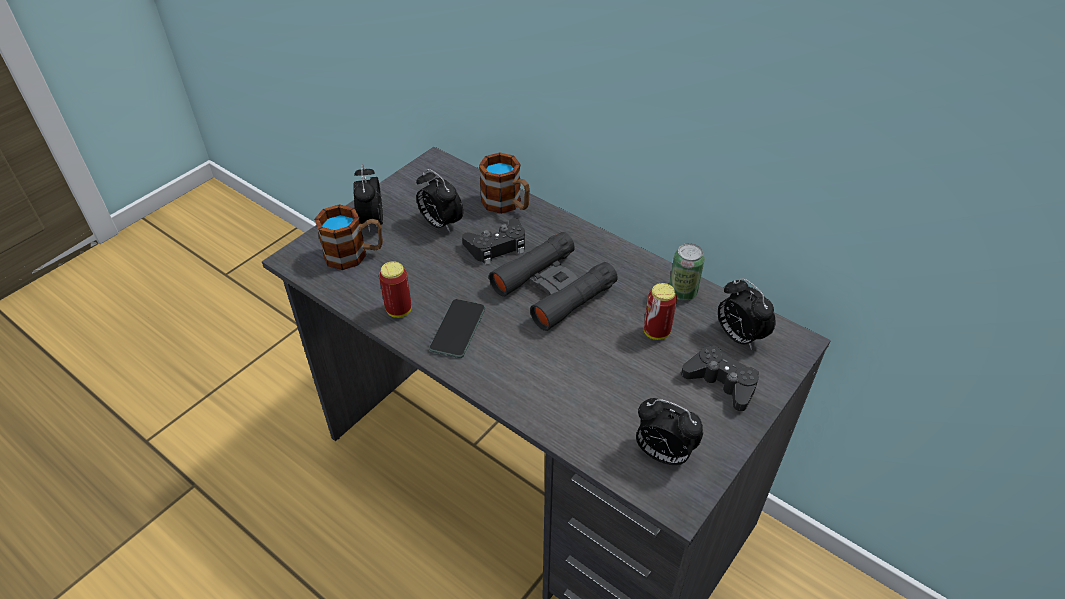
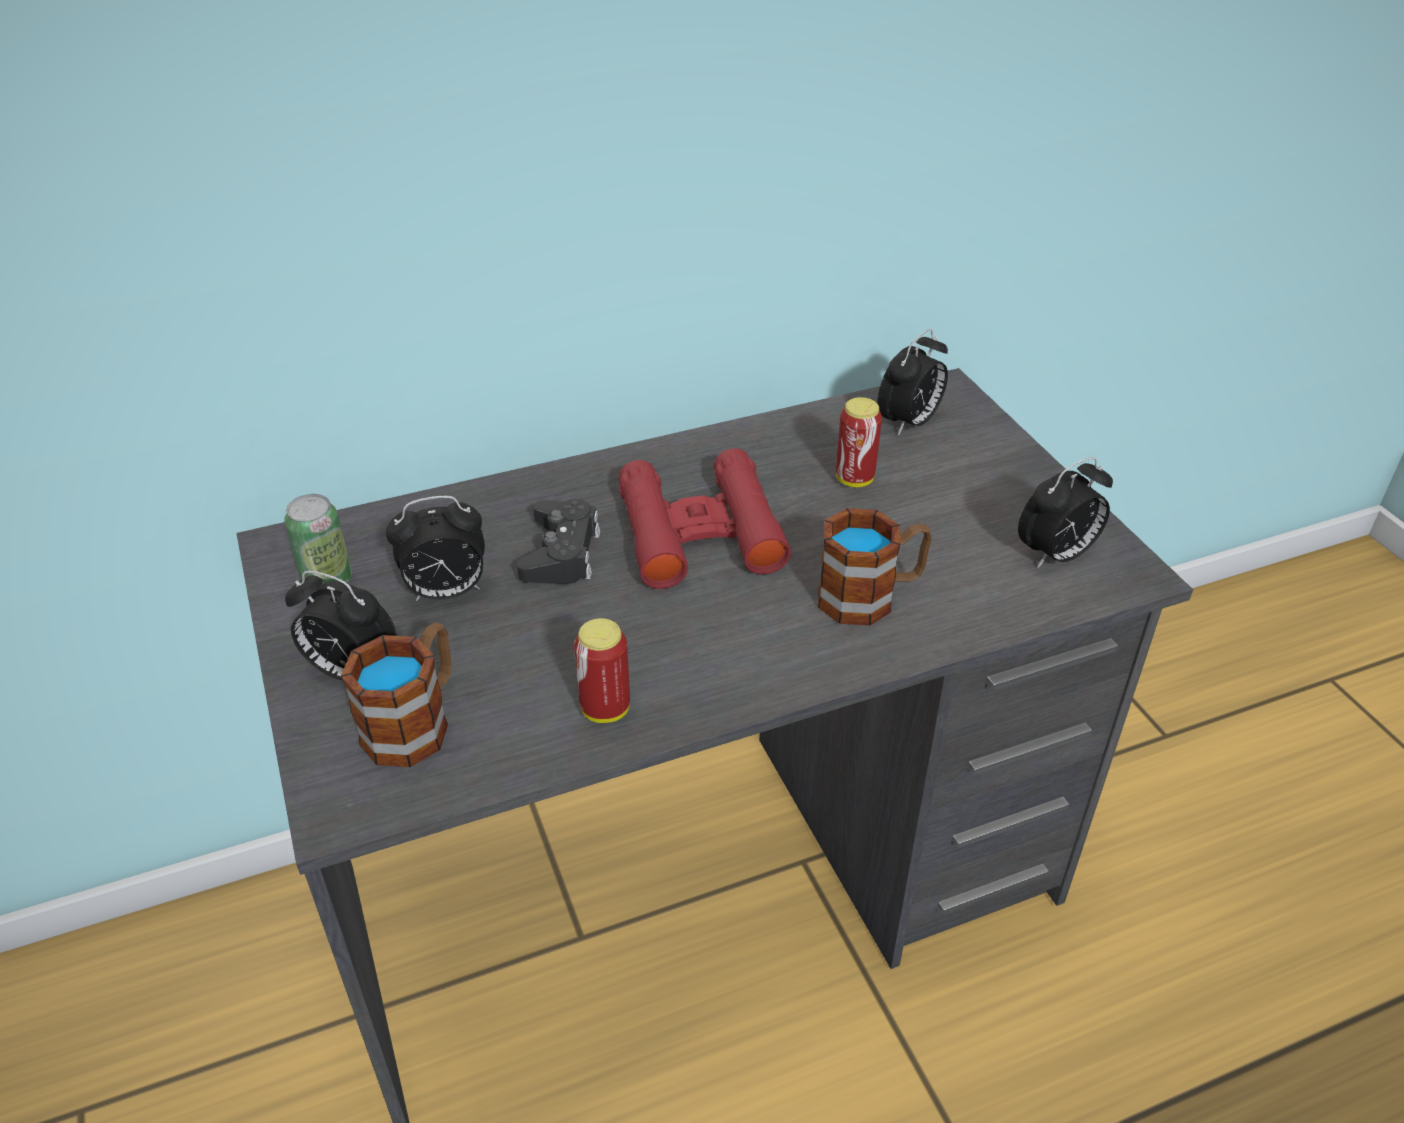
camera: 60 degrees left, 5 degrees down
(458, 329) = (702, 656): phone -> none
(507, 204) = (477, 508): mug -> mug (871, 596)
(553, 288) = (699, 532): black binoculars -> red binoculars
(682, 292) = (802, 431): can -> can (327, 580)
(721, 382) = (972, 466): black game controller -> none
(738, 336) = (909, 423): alarm clock -> alarm clock turned 45 degrees counterclockwise

